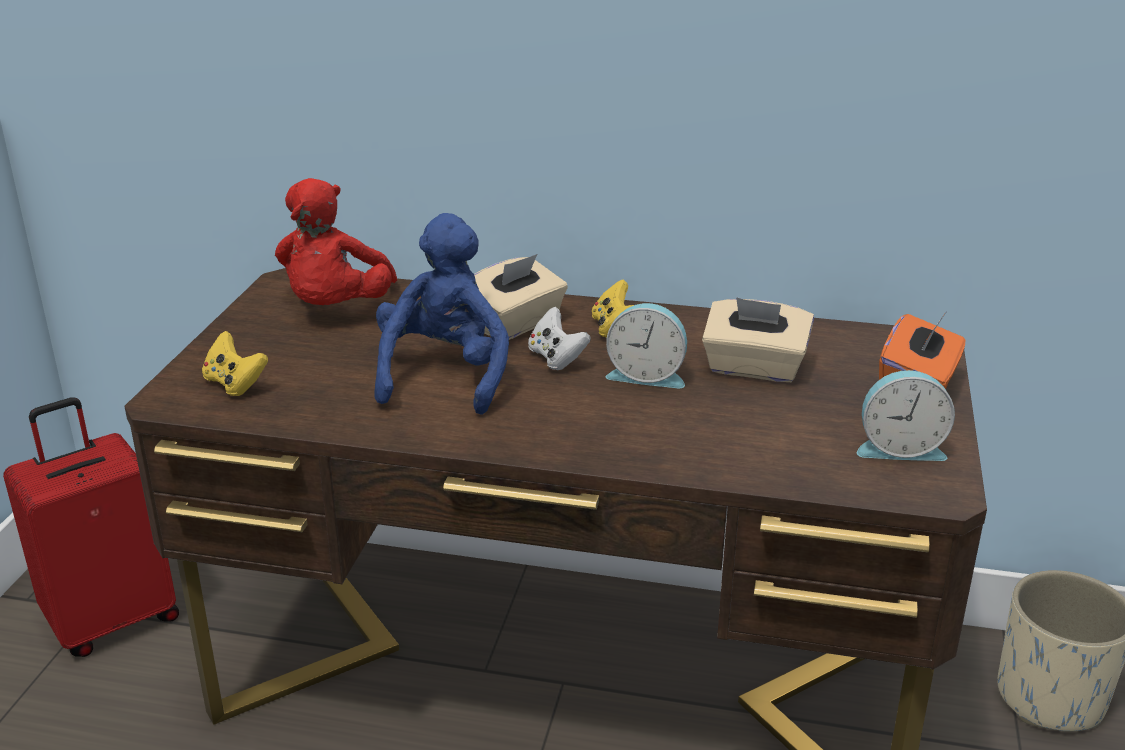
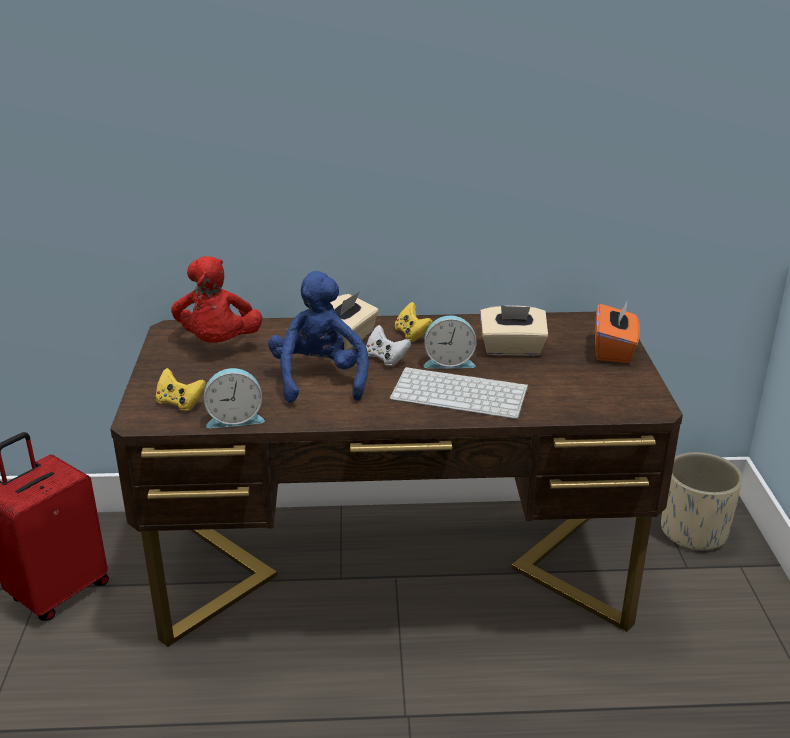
camera: 15 degrees left, 0 degrees up
(641, 425) = (461, 394): none -> keyboard
(899, 448) = (619, 386): alarm clock -> alarm clock (235, 418)

